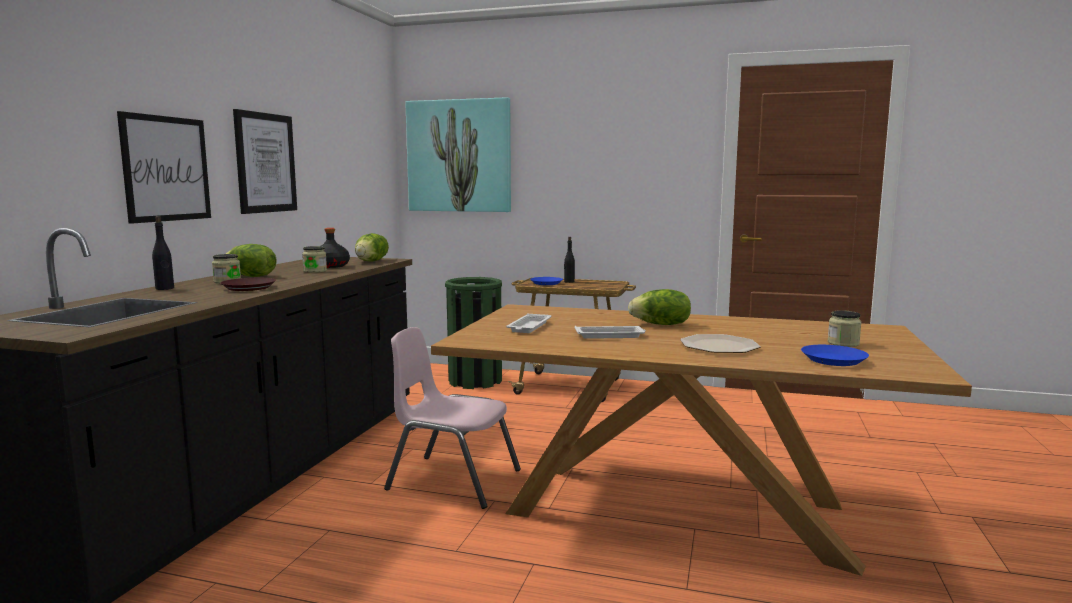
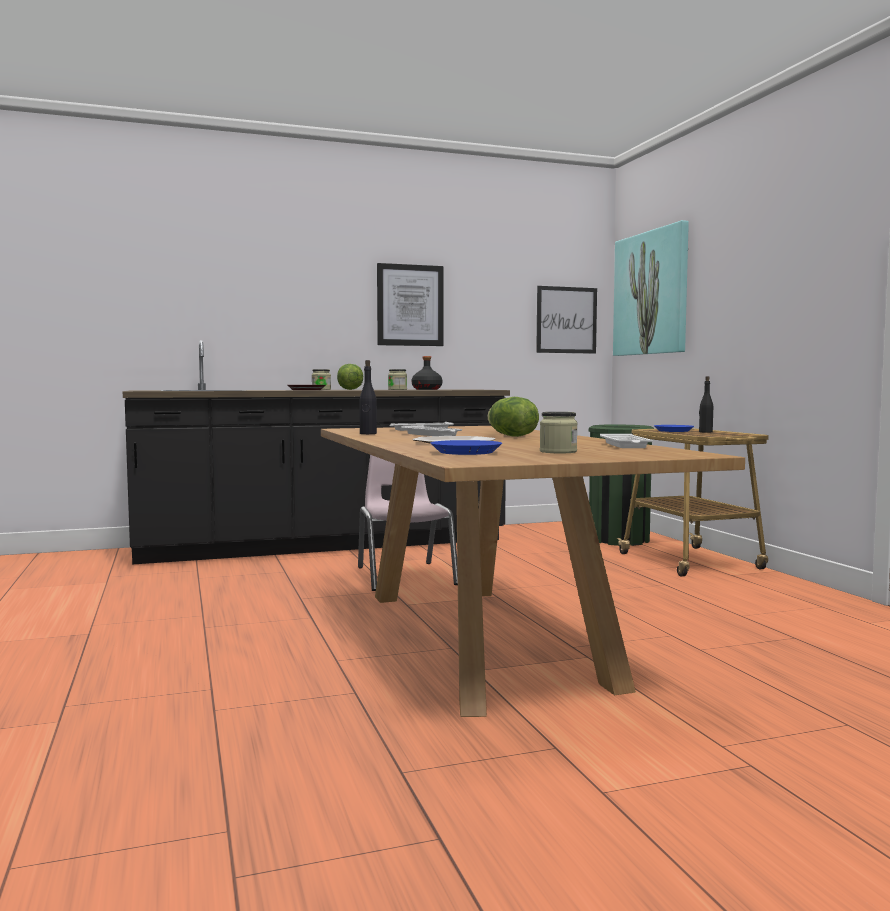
camera: 55 degrees right, 5 degrees down
(165, 288) = (279, 389): black bottle -> black bottle (368, 433)
(166, 169) = (306, 308): picture -> picture (566, 320)
(372, 261) = (471, 389): lettuce -> none
(795, 324) = (625, 445): none -> white tray

